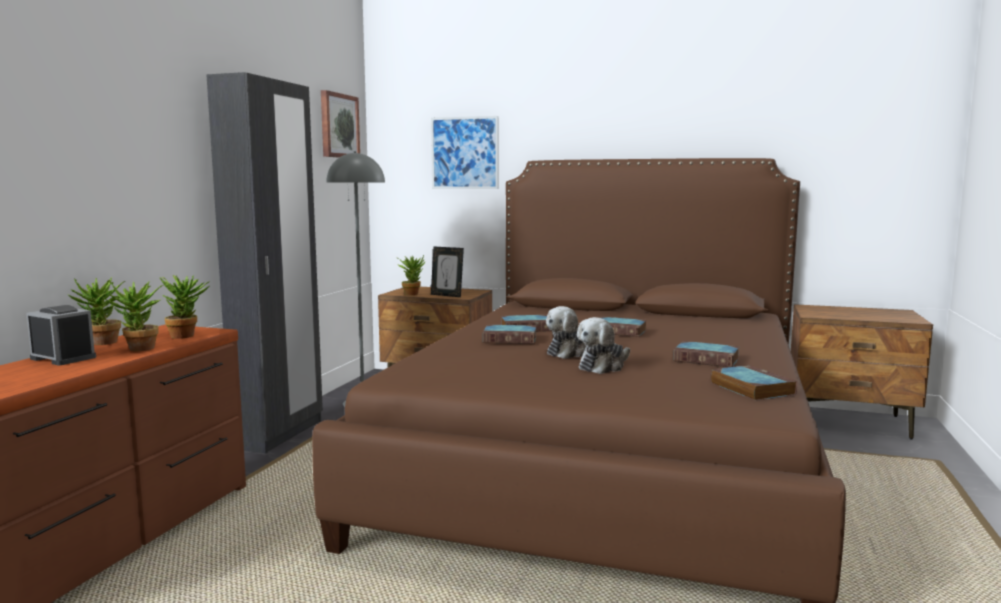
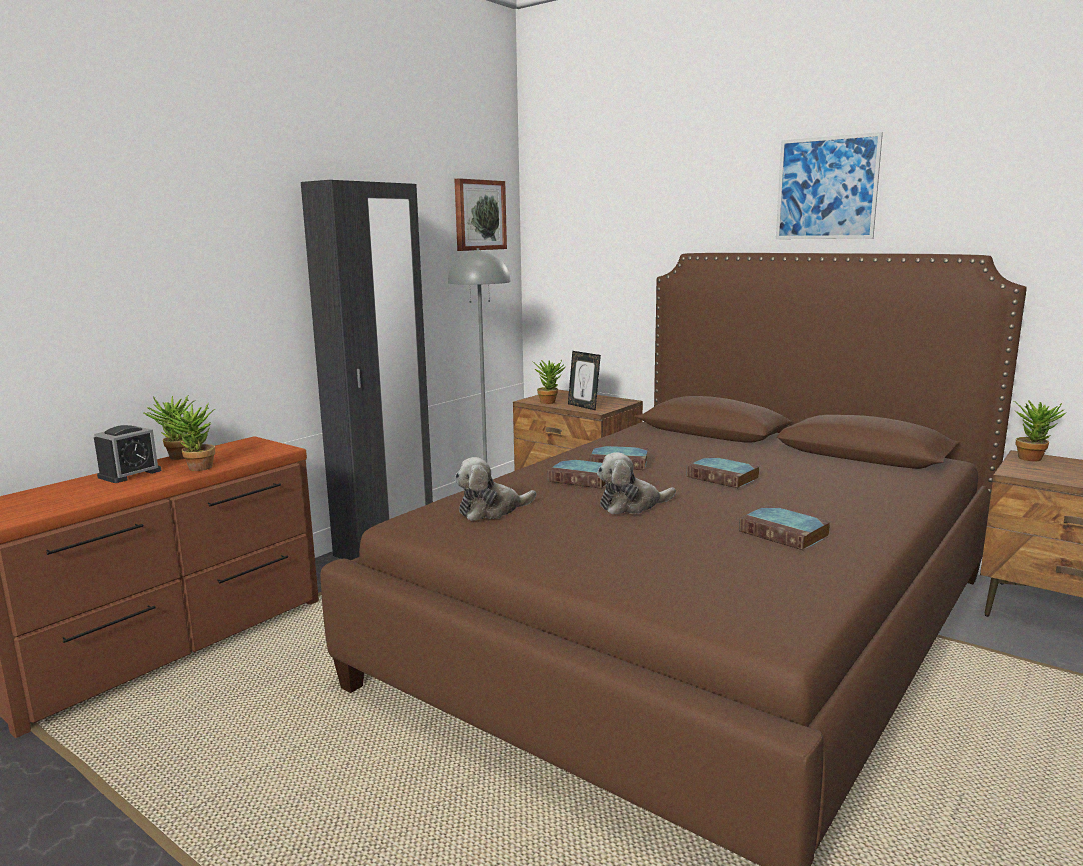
camera: 20 degrees right, 5 degrees up
(63, 358) = (130, 474): alarm clock -> alarm clock turned 75 degrees clockwise
(187, 335) = (254, 453): potted plant -> potted plant (1033, 458)
(464, 153) = (617, 242): picture -> picture (826, 188)
(603, 366) = (647, 530): plush toy -> plush toy (491, 510)
(750, 388) = (789, 587): book -> none

